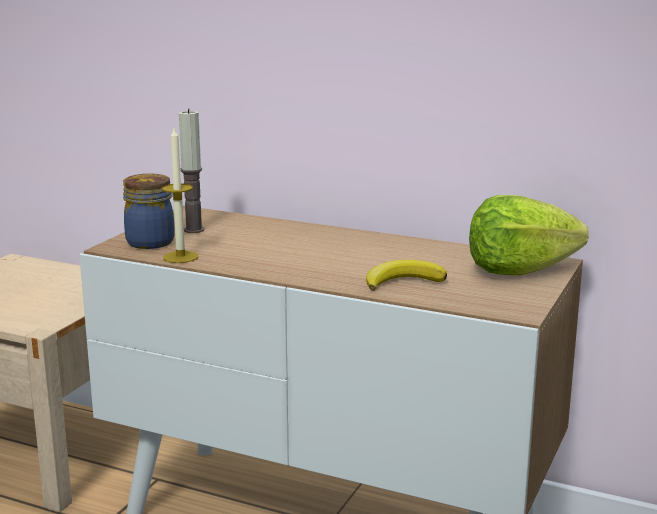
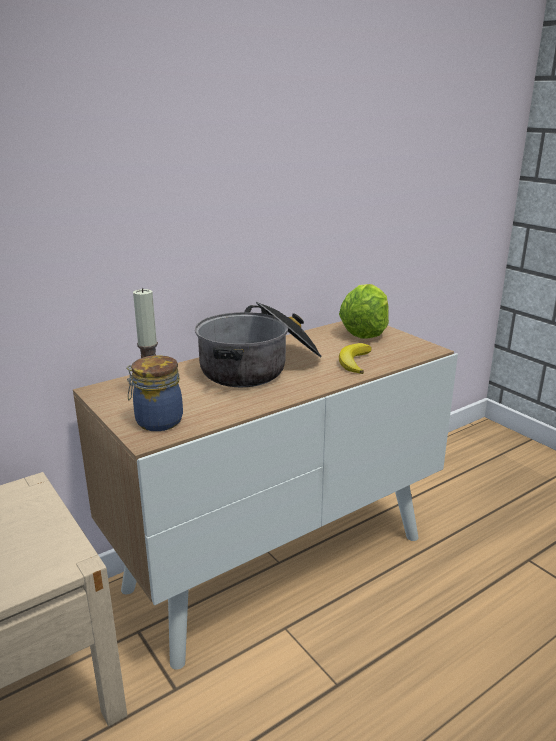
camera: 60 degrees left, 5 degrees up
(180, 257) = (215, 417): candle -> none
(321, 248) = (260, 367): none -> cooking pot

